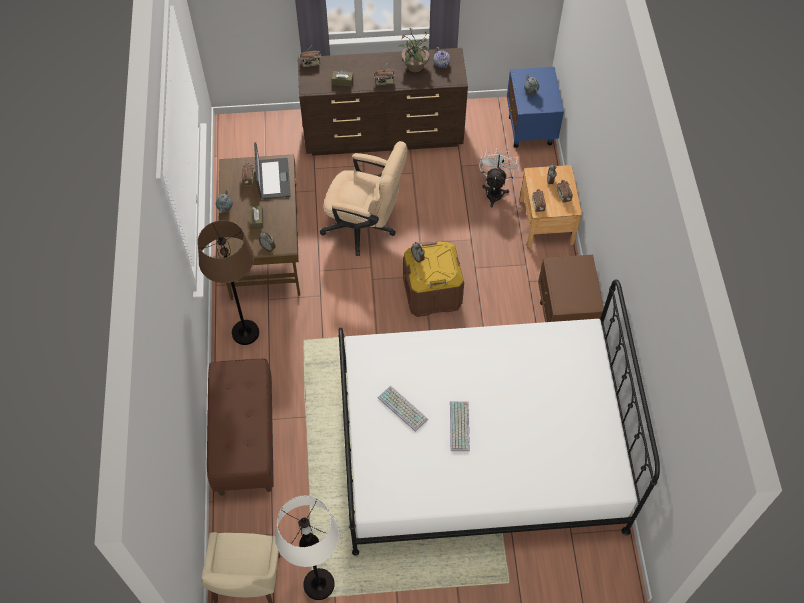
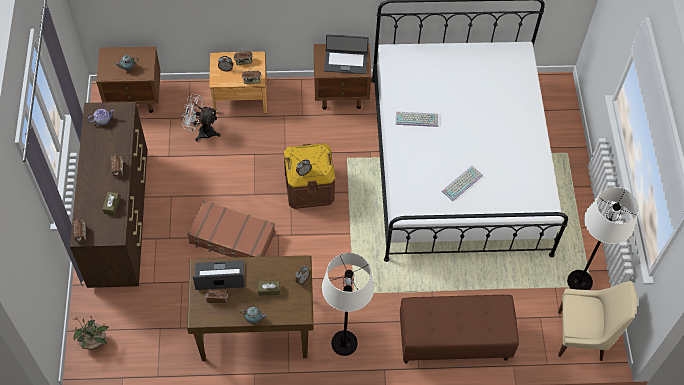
camera: 90 degrees left, 0 degrees up
(245, 333) = (344, 343): brown floor lamp -> white floor lamp
(365, 227) = (232, 238): beige office chair -> brown suitcase
(414, 66) = (102, 143): potted plant -> potted plant (94, 342)
(460, 427) = (477, 144): keyboard -> keyboard (417, 119)
(530, 131) = (135, 98): blue nightstand -> brown nightstand
(571, 287) = (345, 62): none -> laptop

